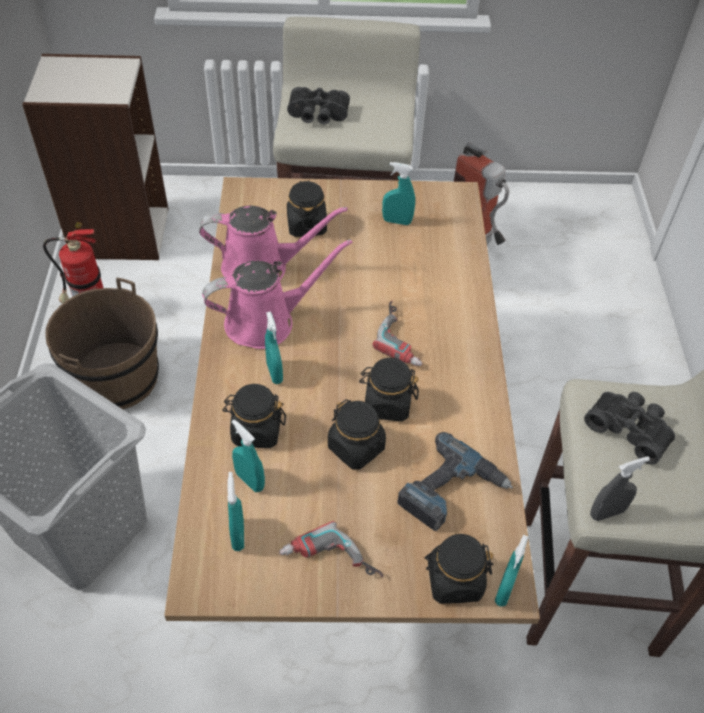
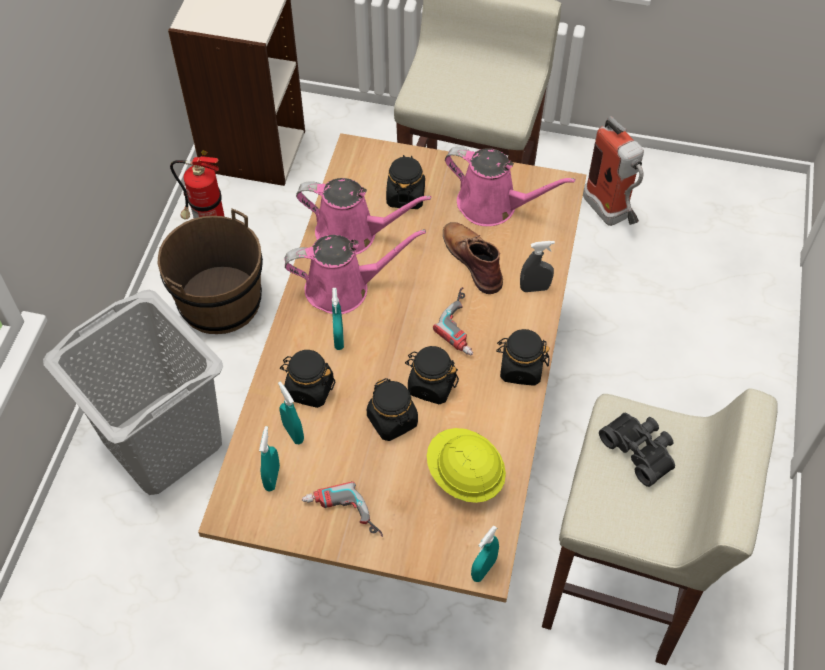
camera: 15 degrees right, 5 degrees up
(318, 115) = (444, 81): black binoculars -> none
(391, 273) = (472, 259): none -> brown boot
(397, 221) = (493, 205): turquoise spray bottle -> pink watering can
(451, 491) = (464, 475): power drill -> yellow hard hat
(454, 580) = (443, 552): black jar -> black jar (520, 369)
(607, 512) = (591, 521): grey spray bottle -> grey spray bottle (534, 288)

